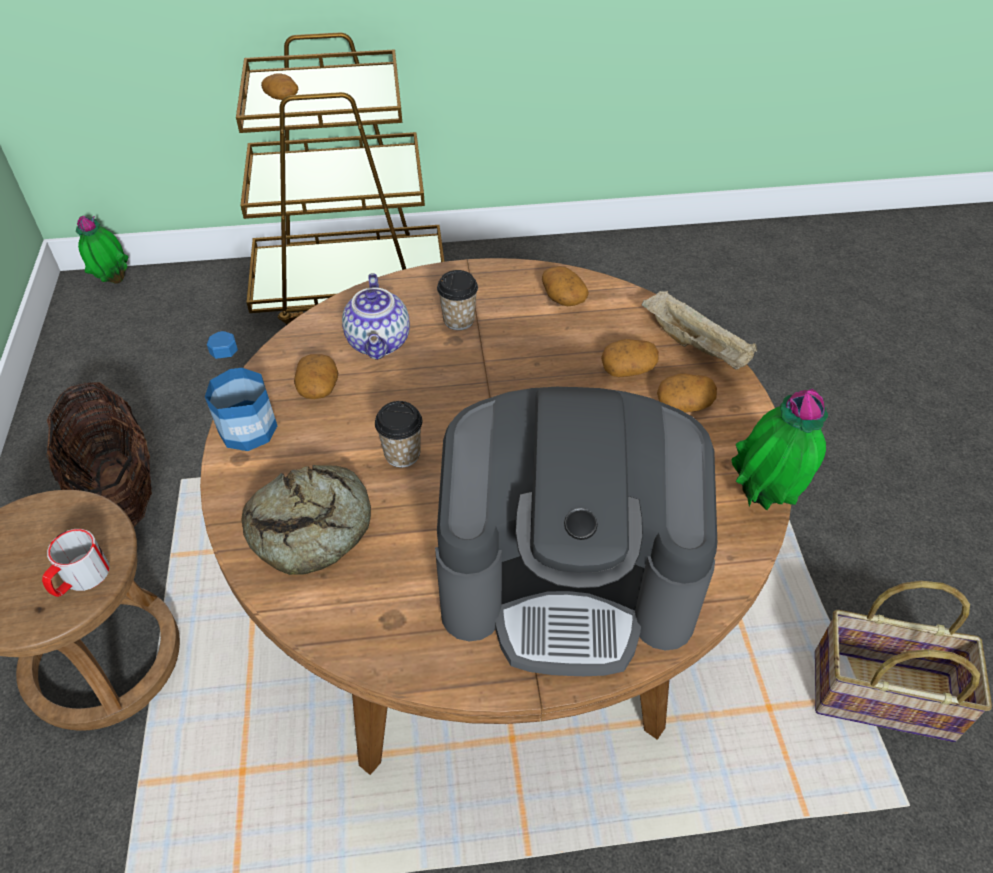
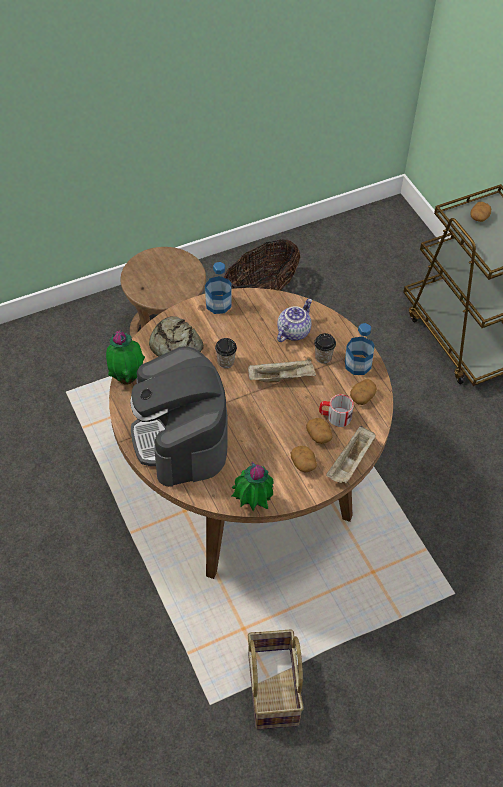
camera: 70 degrees right, 5 degrees up
(80, 578) = (161, 294): mug -> mug (334, 416)
(113, 280) = (406, 220): potted plant -> potted plant (127, 378)
(318, 388) = (253, 319): potato -> none
(380, 342) = (293, 331): teapot -> teapot turned 150 degrees clockwise
(479, 383) = (282, 377): none -> beige tray
(494, 285) = (358, 364): none -> bottle

